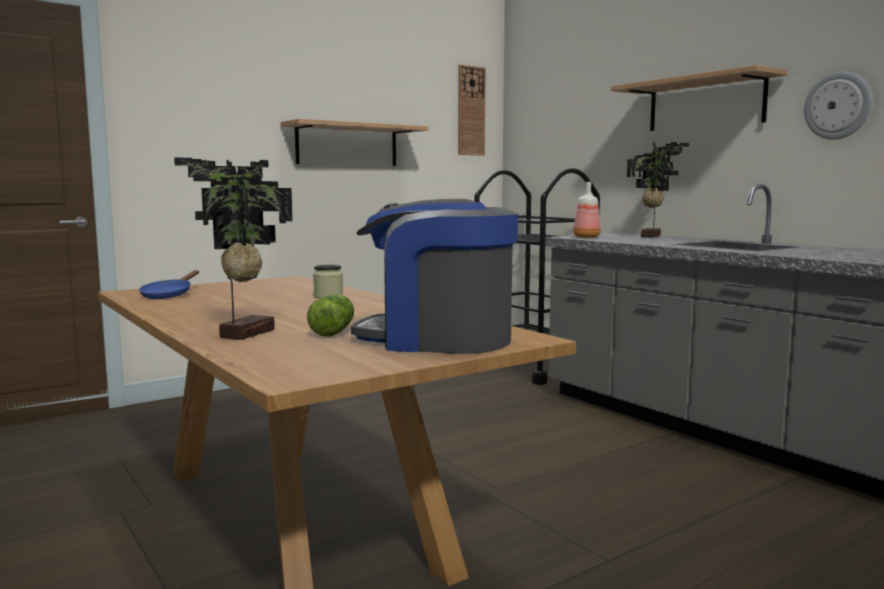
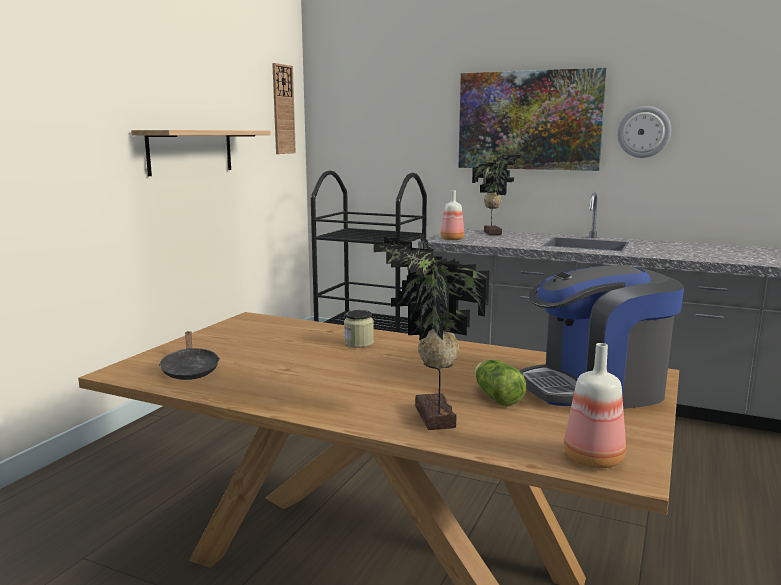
camera: 30 degrees left, 5 degrees up
(169, 295) = (190, 369): blue frying pan -> black frying pan
(289, 368) = (593, 458): none -> bottle
(705, 103) = (529, 120): shelf -> picture

